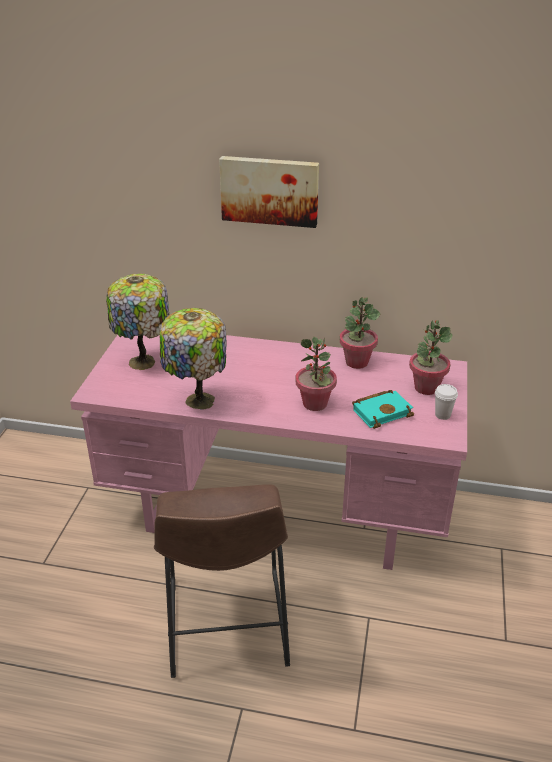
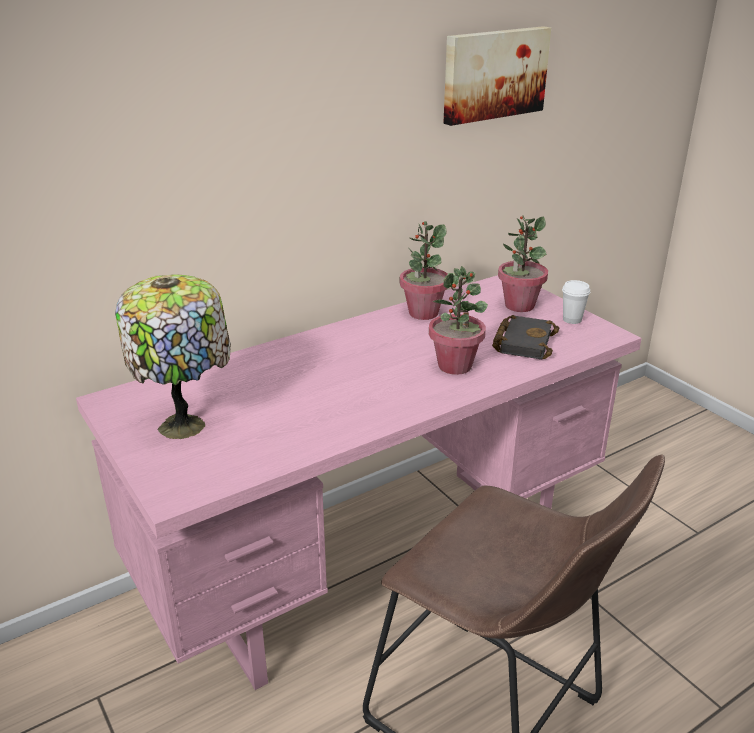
camera: 45 degrees left, 5 degrees down
(197, 401) = (331, 429): table lamp -> none
(270, 190) = (279, 105): picture -> picture (493, 74)
(382, 411) = (523, 341): turquoise book -> black book

